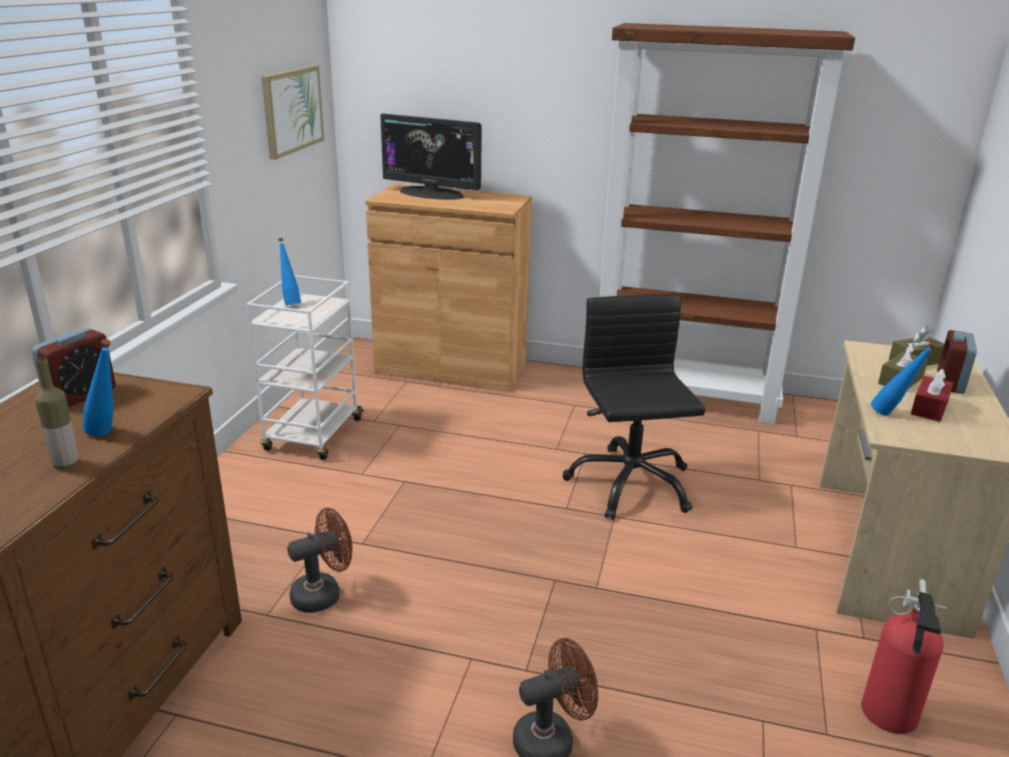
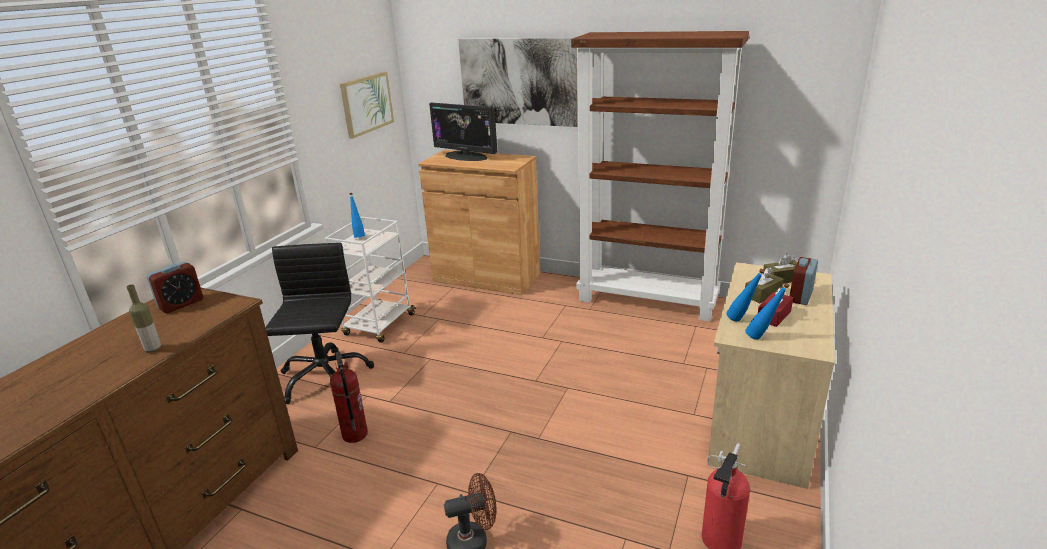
camera: 10 degrees right, 0 degrees up
(109, 435) = (185, 331): blue bottle -> blue bottle (762, 339)
(323, 594) = (354, 434): brown fan -> fire extinguisher
(512, 89) = (518, 82): none -> picture
(630, 484) = (586, 364): black office chair -> black office chair (324, 377)

